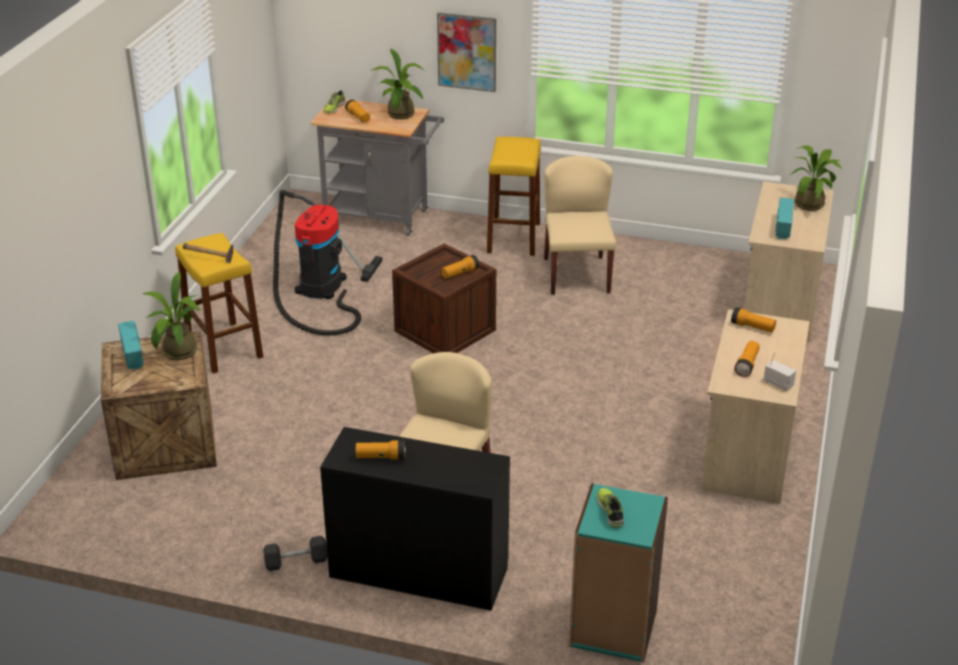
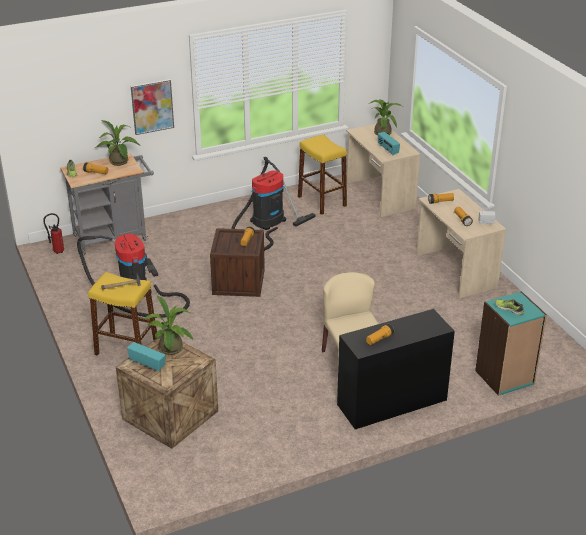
camera: 40 degrees left, 0 degrees up
(296, 561) = (328, 432): grey dumbbell -> none
(302, 209) = (57, 252): none -> fire extinguisher
(513, 238) = (206, 217): yellow stool -> yellow stool (322, 201)
(576, 275) = (265, 223): beige chair -> vacuum cleaner

